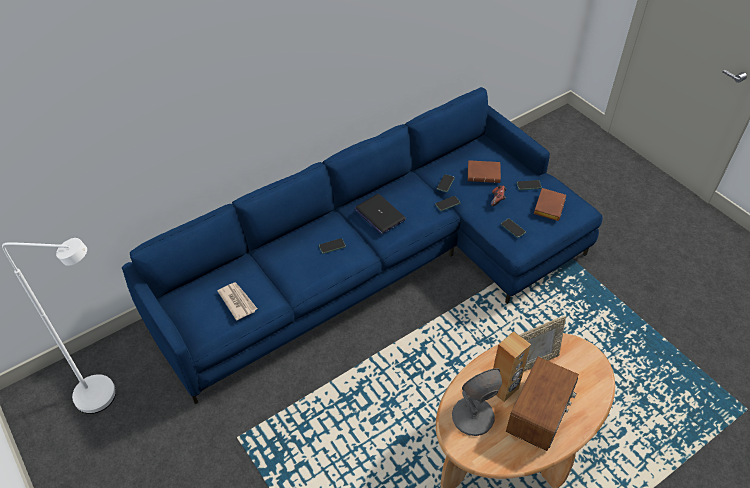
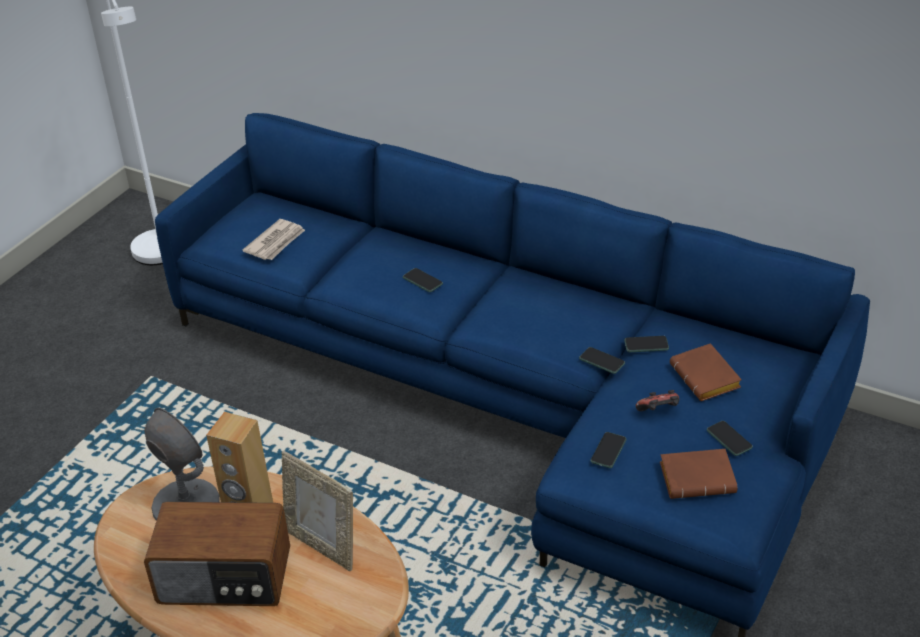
camera: 65 degrees right, 10 degrees down
(379, 214) = (518, 301): laptop -> none

